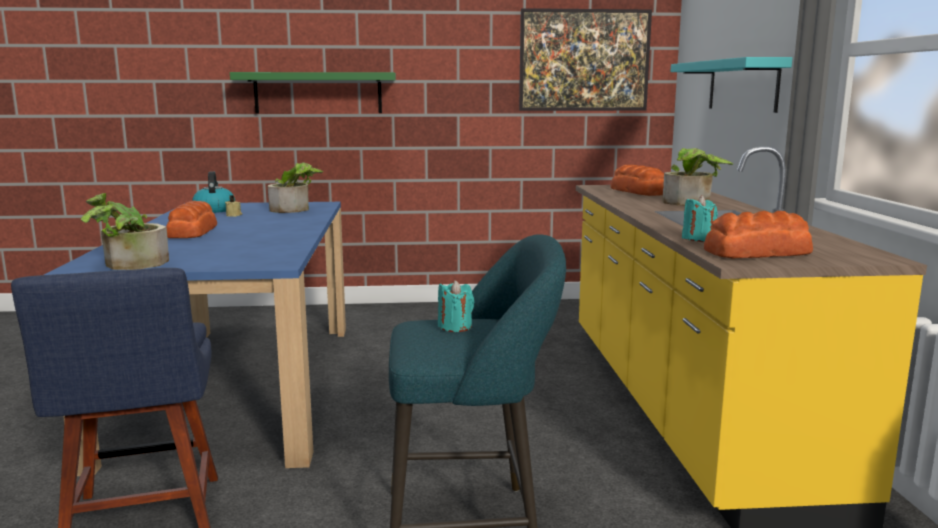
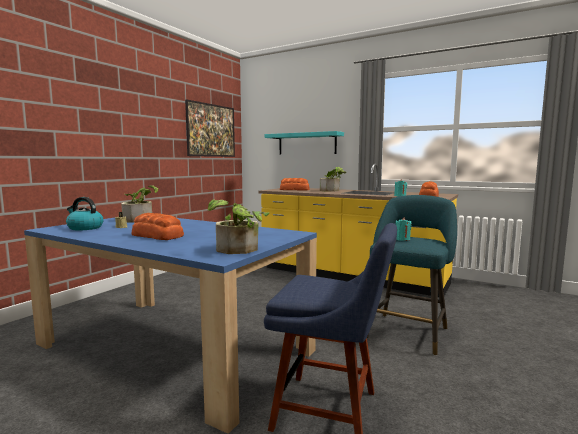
camera: 55 degrees left, 5 degrees down
(318, 93) = (76, 141): green shelf -> none

